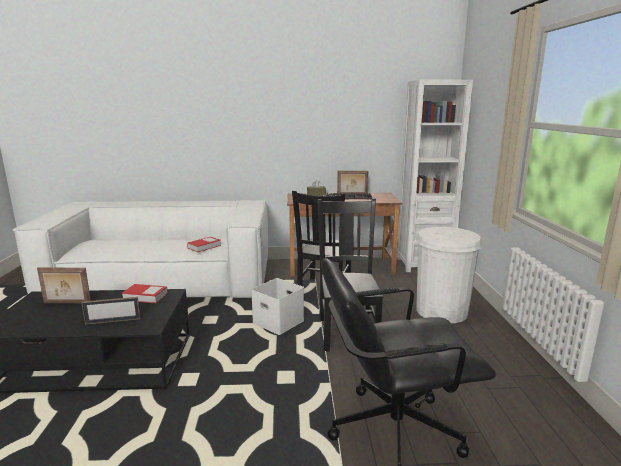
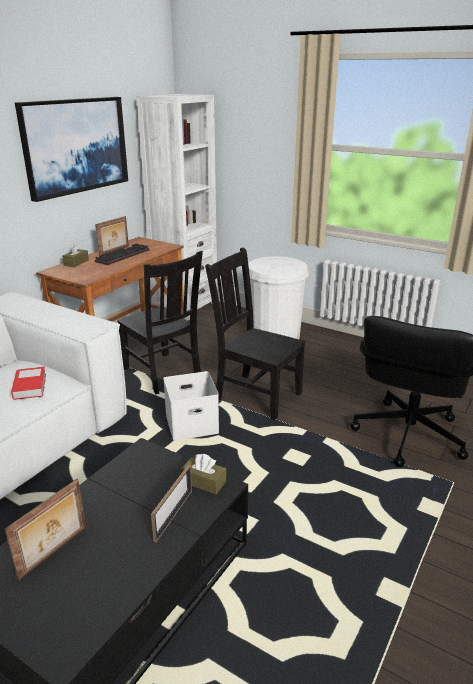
camera: 55 degrees left, 10 degrees up
(145, 296) = (127, 473): book -> none
(152, 319) = (204, 482): none -> brown tissue box
(340, 114) = (75, 146): none -> picture

